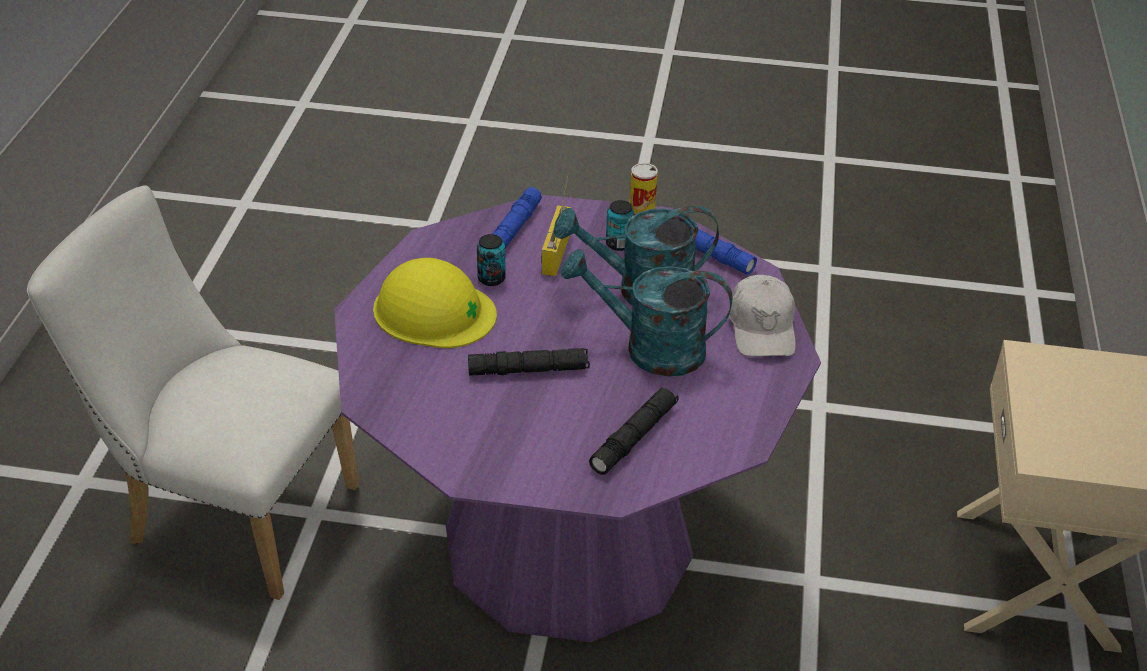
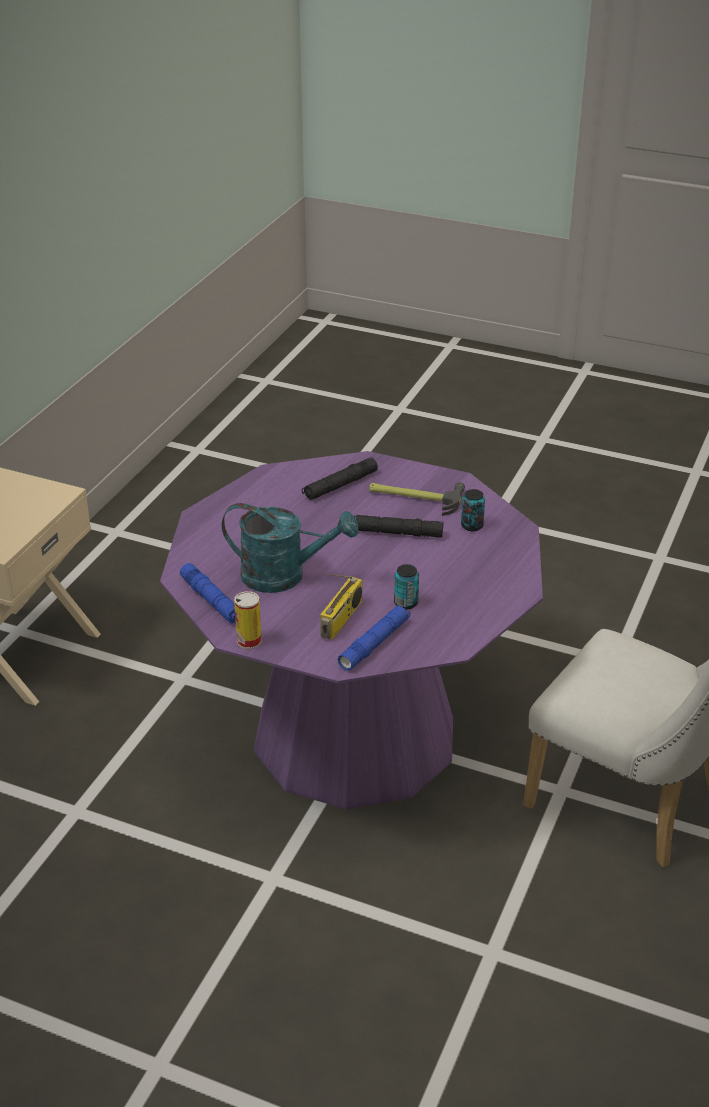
camera: 165 degrees left, 5 degrees down
(433, 311) = (460, 583): yellow hard hat -> none
(522, 433) = (414, 497): none -> hammer
(619, 244) = (283, 618): can -> can (472, 526)
(650, 349) = (301, 534): turquoise watering can -> none
(762, 327) = (207, 537): white cap -> none

